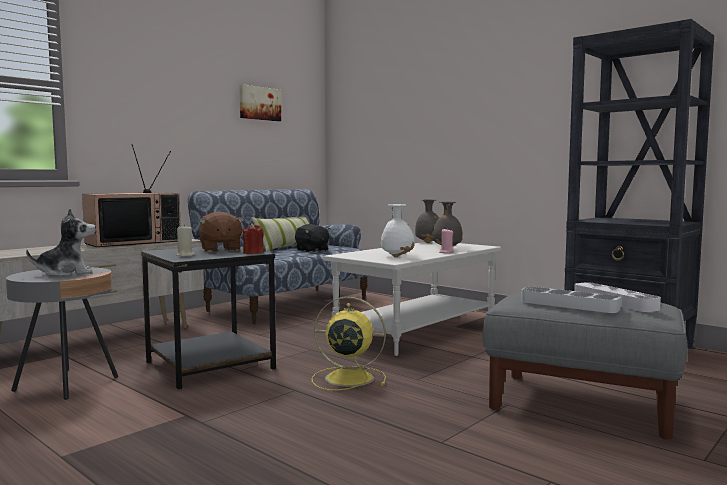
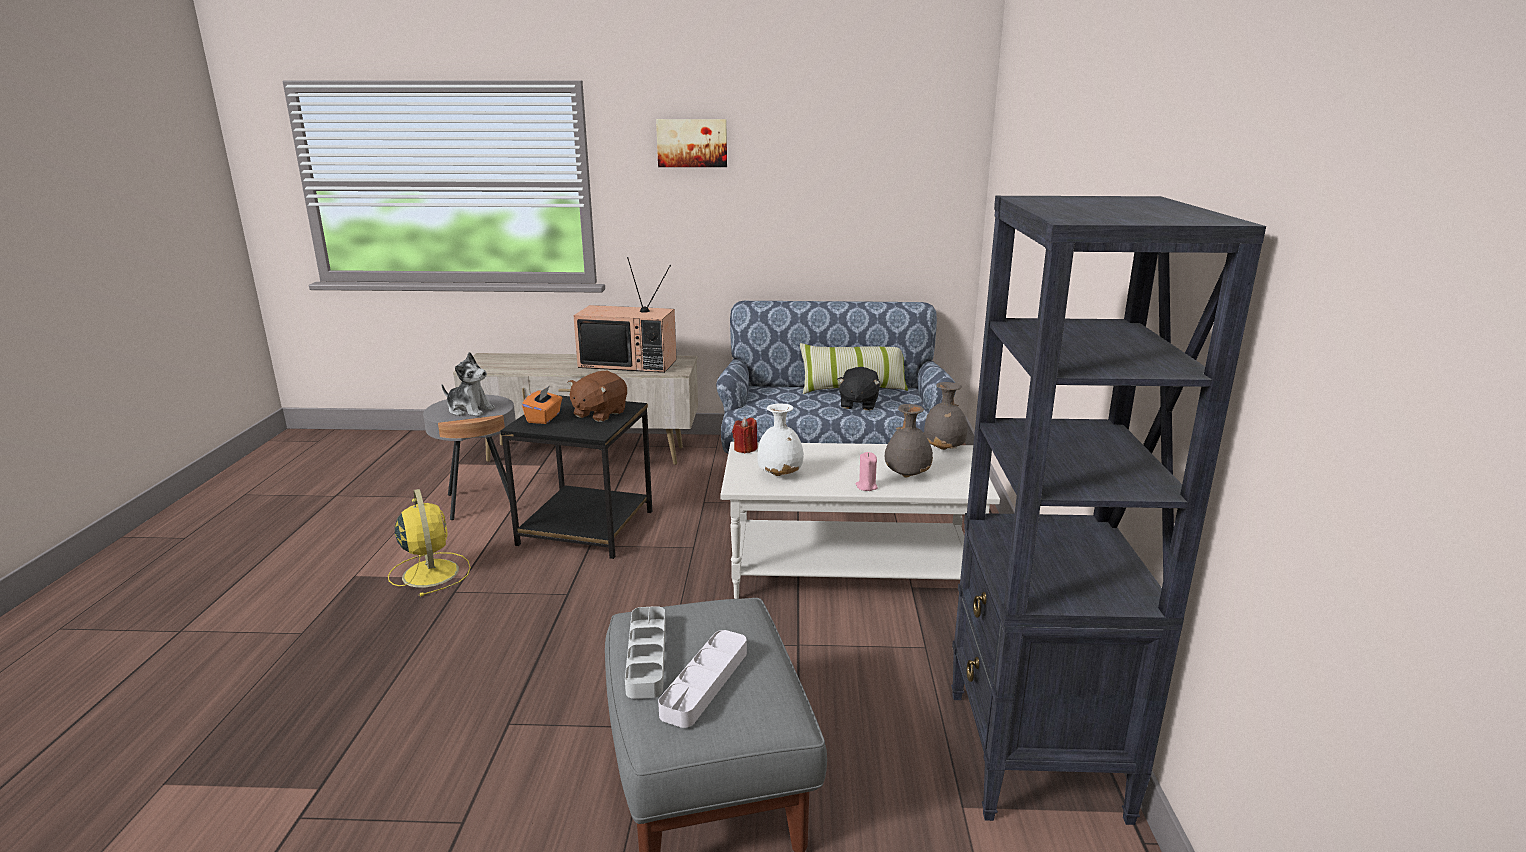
camera: 50 degrees right, 15 degrees up
(185, 255) = (544, 418): beige candle -> orange tissue box
(253, 253) = (596, 432): red candle -> red candle (745, 449)
(259, 103) = (855, 179): picture -> picture (692, 143)
(347, 378) = (628, 604): yellow fan -> yellow fan (430, 572)

